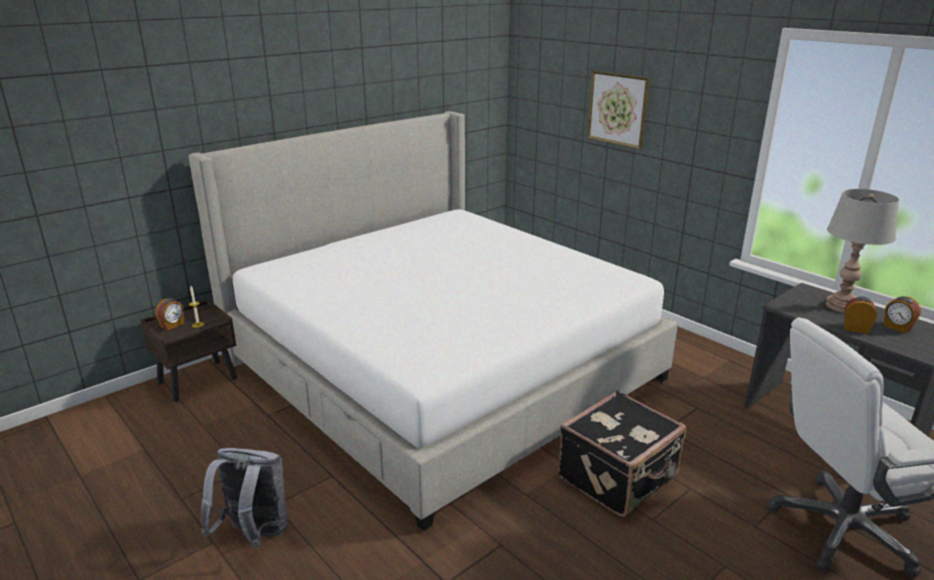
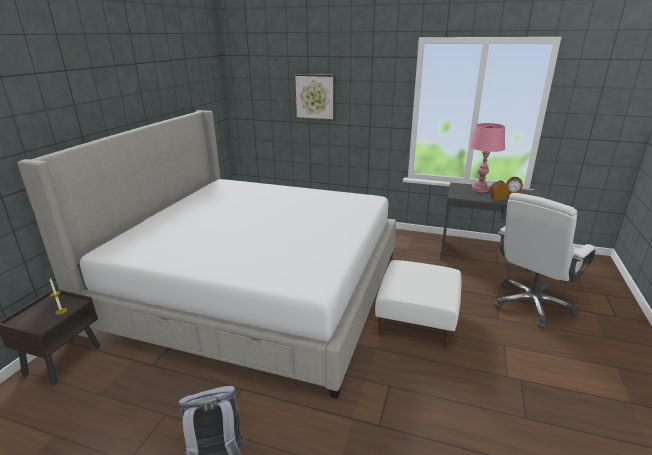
camera: 30 degrees left, 0 degrees up
(172, 325) = (34, 319): alarm clock -> none
(619, 478) = (416, 319): black suitcase -> white ottoman
(842, 306) = (480, 189): grey table lamp -> pink table lamp

